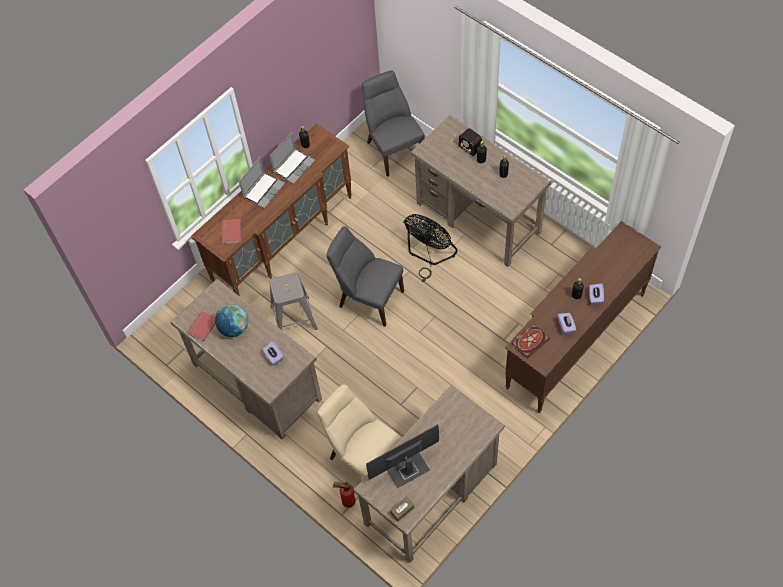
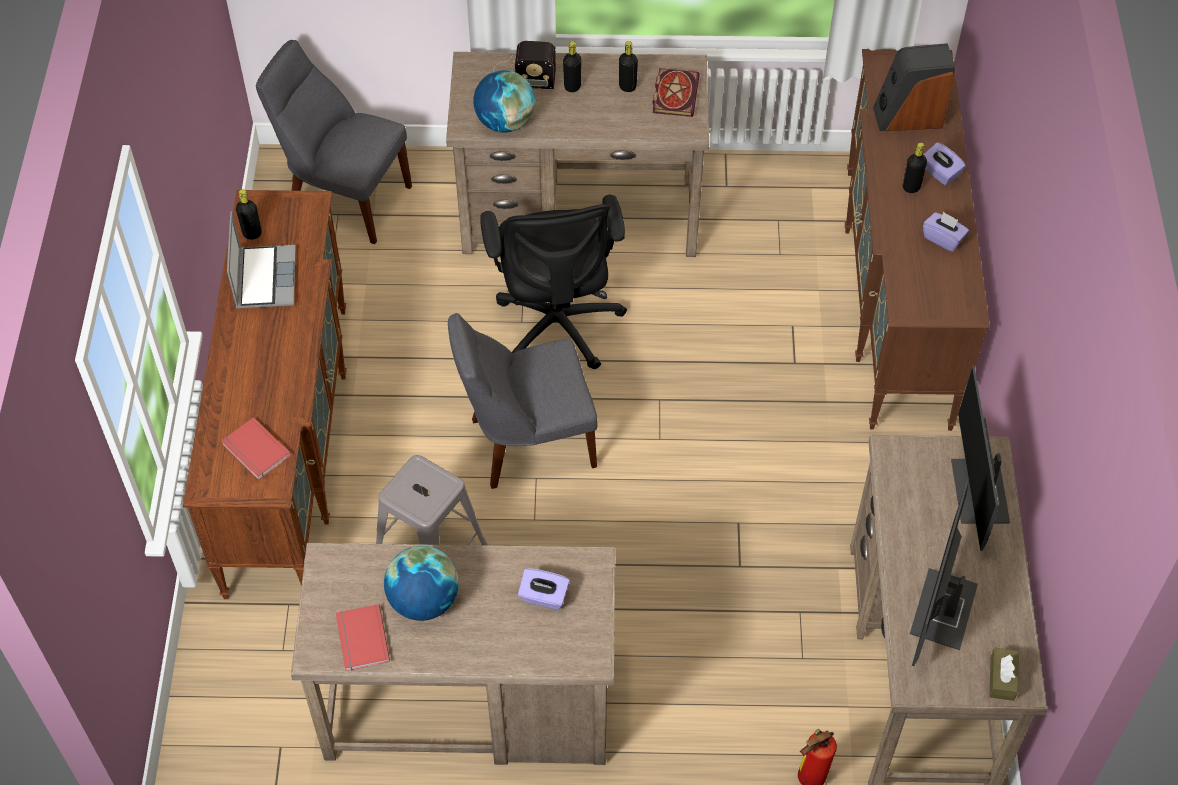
camera: 45 degrees left, 5 degrees down
(263, 190) = (248, 347): laptop -> none
(362, 456) = (761, 689): beige chair -> none
(427, 254) = (555, 317): black fan -> black office chair
(440, 159) = (505, 122): none -> globe
(468, 438) = (980, 493): none -> monitor
(530, 340) = (915, 292): book -> book (674, 93)
(608, 264) = (908, 116): none -> speaker

